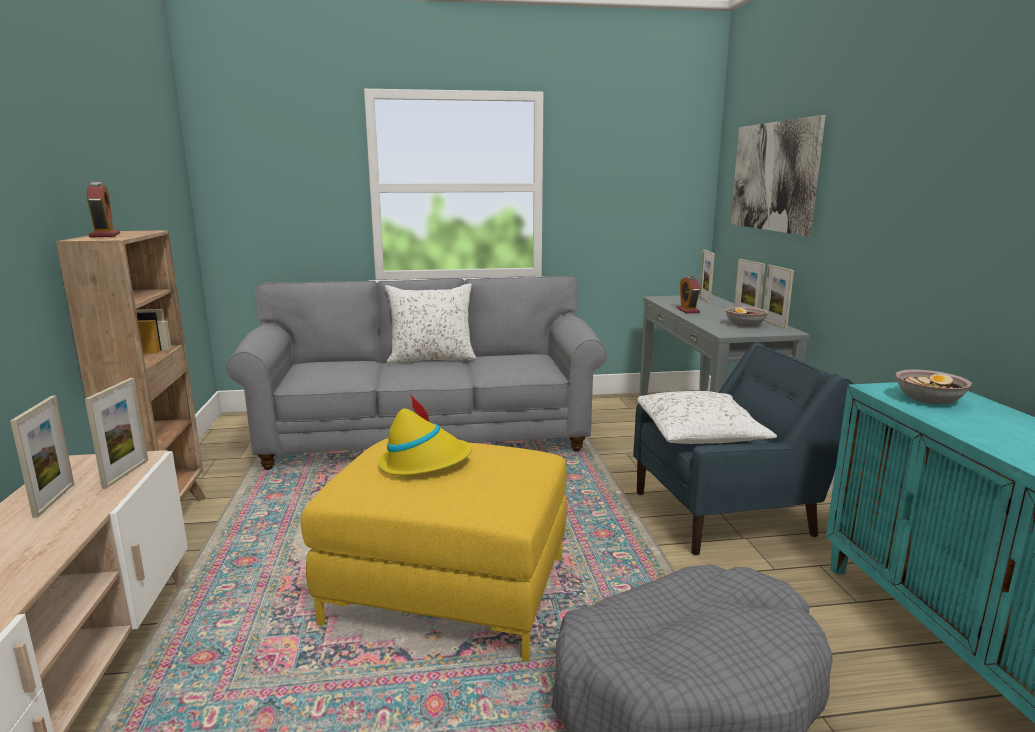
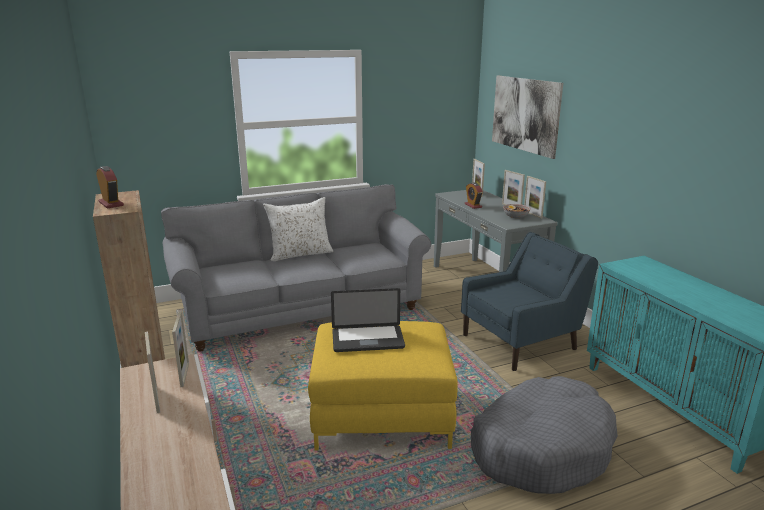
camera: 15 degrees left, 5 degrees up
(425, 463) = (367, 340): yellow hat -> laptop
(700, 434) = (507, 296): white pillow -> none
(928, 399) = (643, 271): bowl -> none

